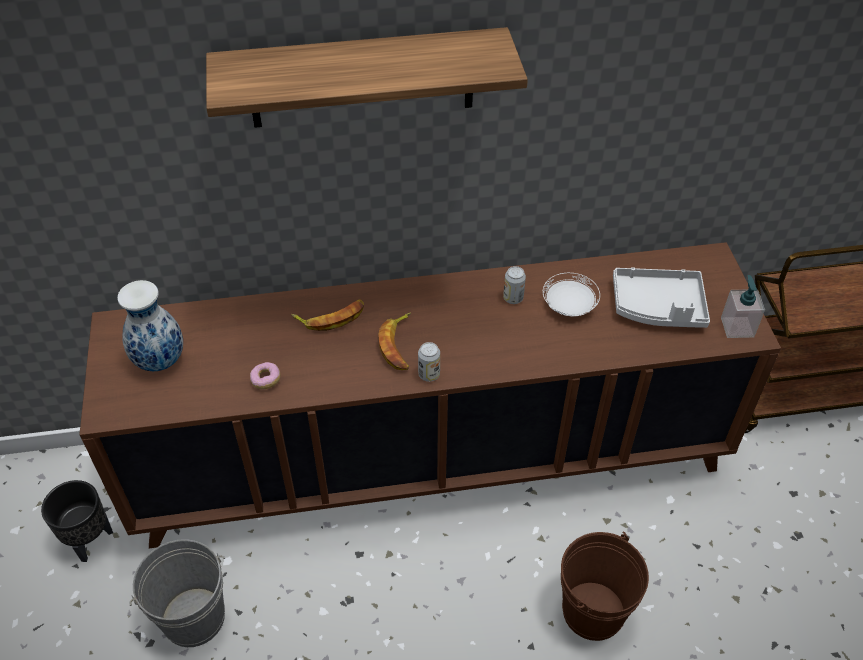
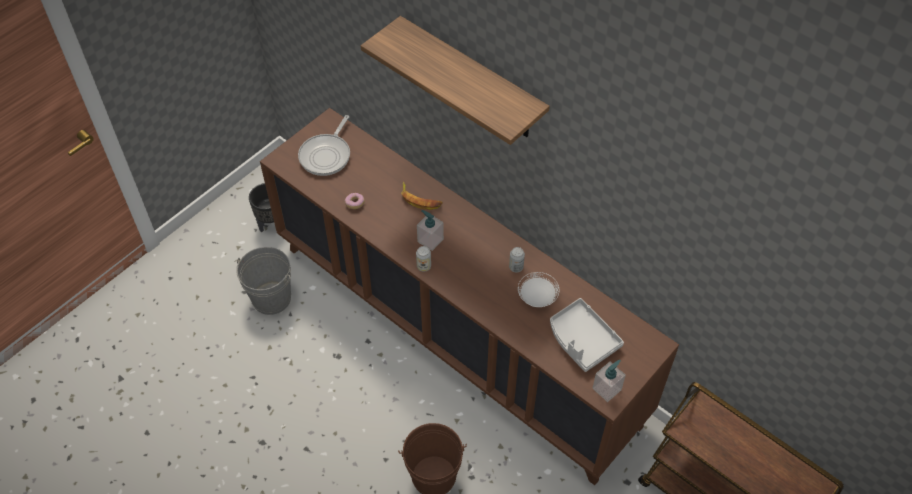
camera: 50 degrees right, 5 degrees up
(160, 360) = (327, 155): vase -> frying pan
(398, 345) = (430, 240): banana -> soap dispenser

